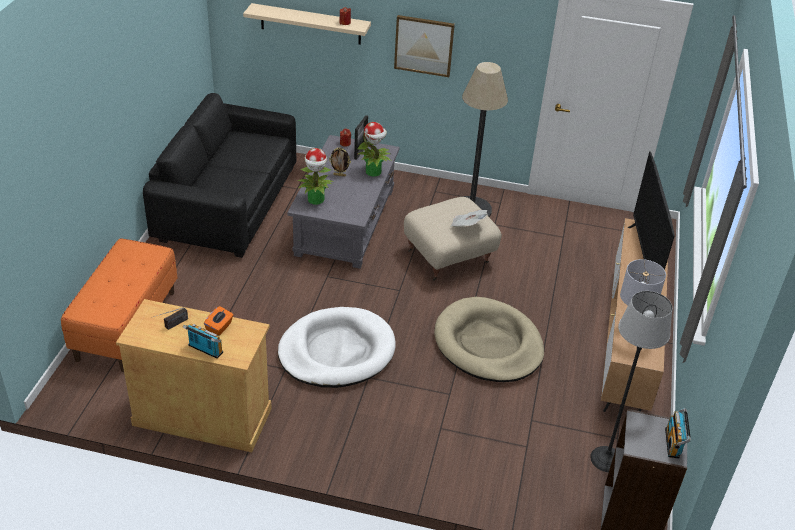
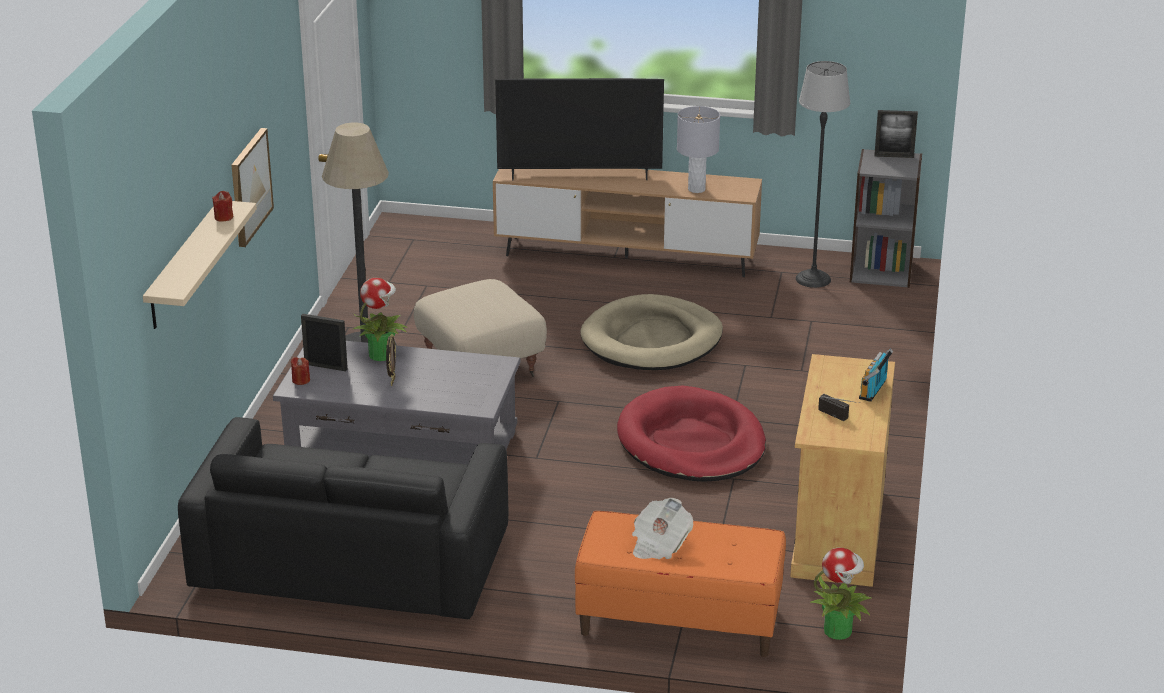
camera: 90 degrees left, 10 degrees down
(219, 327) = (830, 384): orange tissue box -> none
(316, 200) = (460, 396): potted plant -> potted plant (838, 630)
(336, 351) = (691, 442): white dog bed -> red dog bed
(467, 226) = (498, 292): newspaper -> newspaper (659, 544)
(674, 443) = (894, 156): radio -> picture frame

